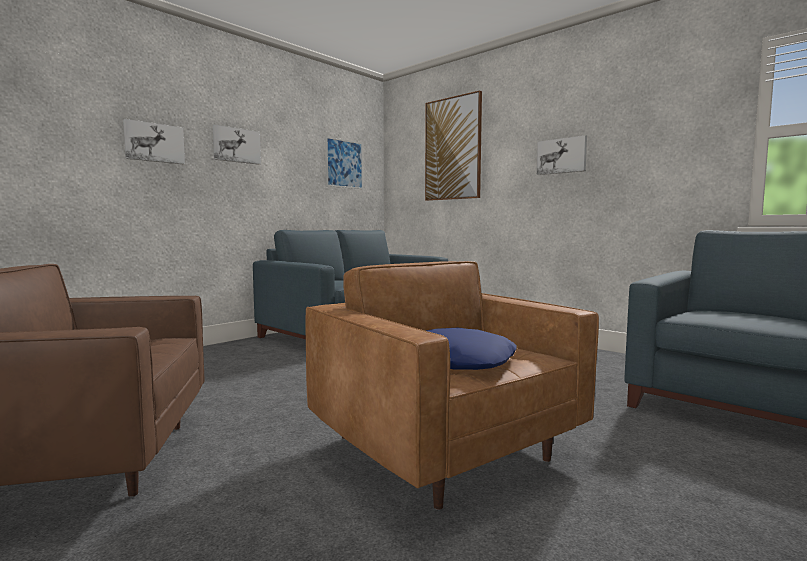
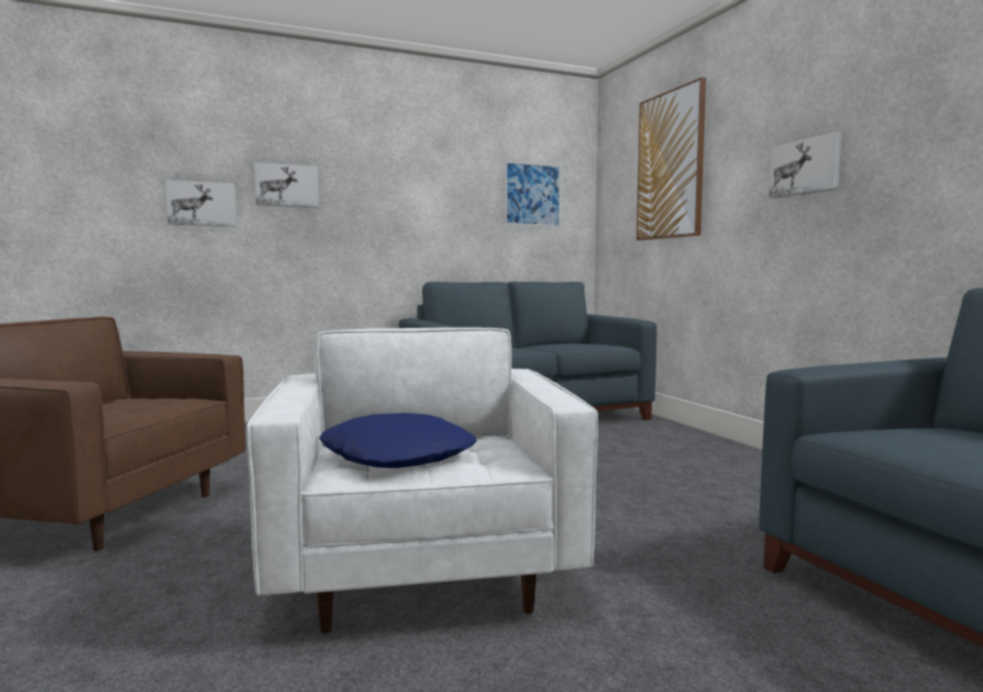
camera: 25 degrees right, 0 degrees up
(236, 145) = (382, 181): picture -> picture (201, 204)
(445, 451) = (423, 573): brown armchair -> white armchair

